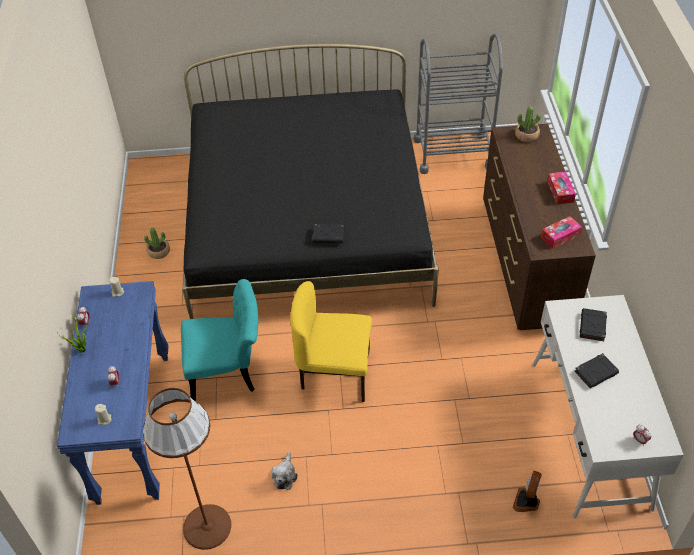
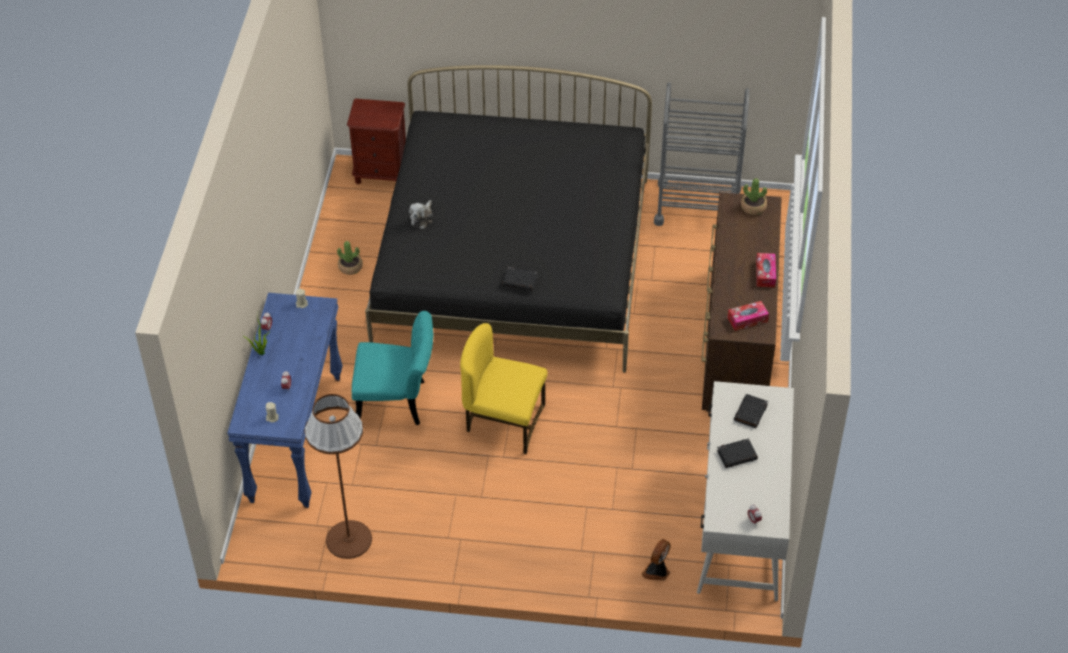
camera: 10 degrees right, 0 degrees up
(172, 167) = (381, 173): none -> brown nightstand
(285, 475) = (431, 508): plush toy -> plush toy (422, 218)

